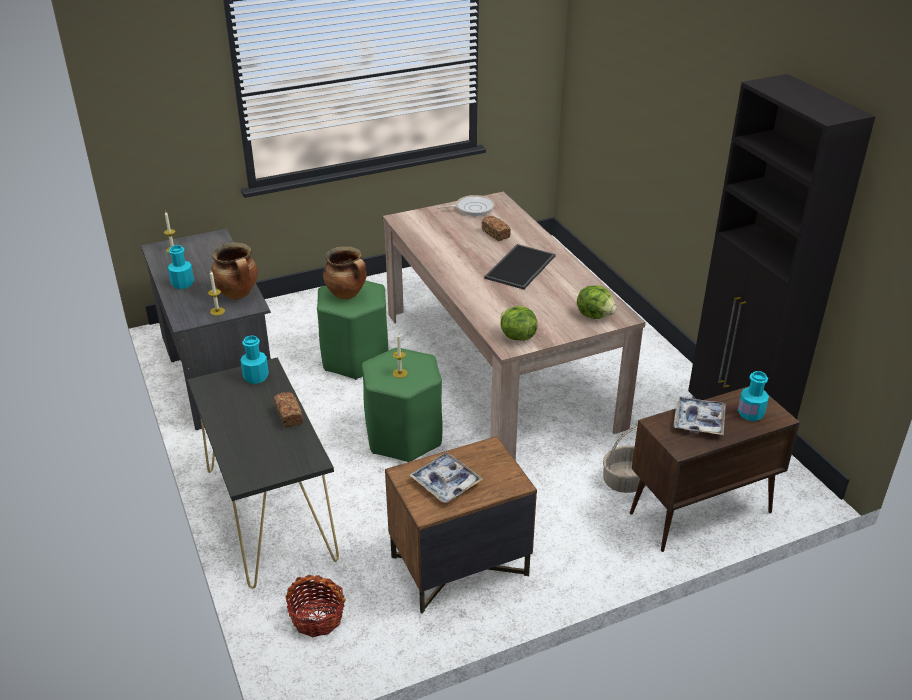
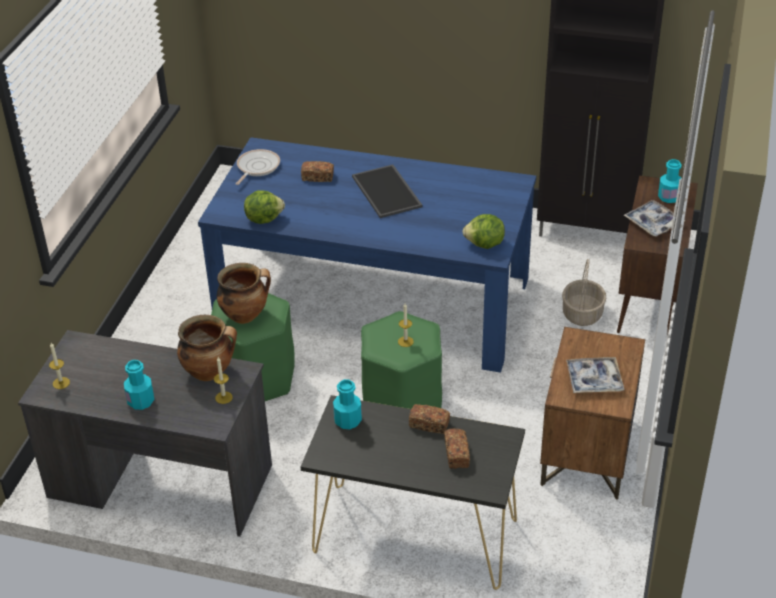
camera: 50 degrees left, 5 degrees up
(267, 445) = (456, 455): none -> bread
(317, 617) = (568, 562): basket -> none
(499, 367) = (373, 301): beige dining table -> blue dining table
(595, 315) = (500, 192): lettuce -> lettuce (264, 218)

